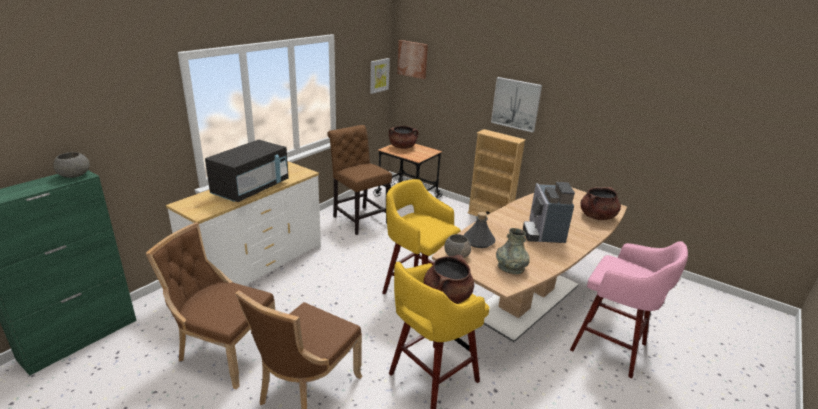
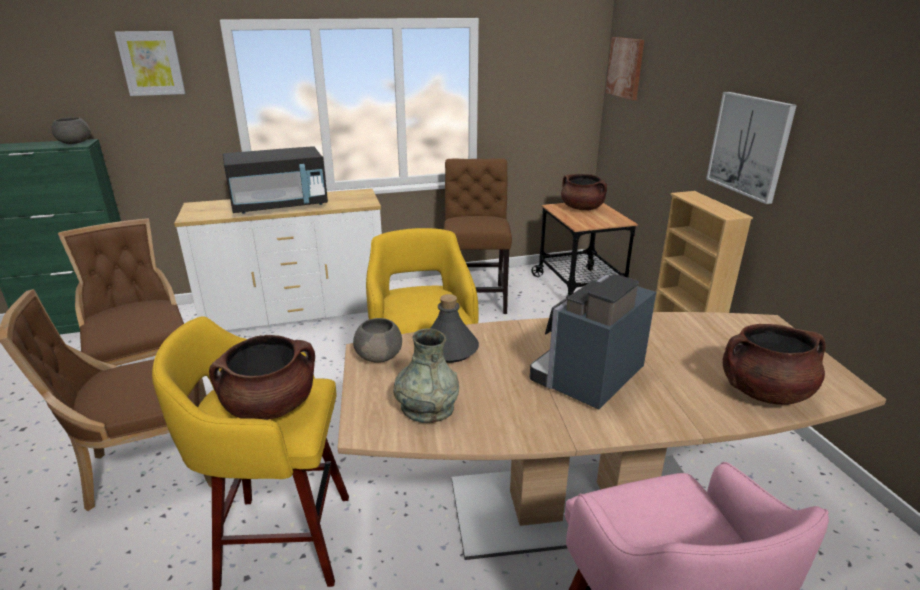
camera: 40 degrees right, 0 degrees up
(379, 75) = (571, 93): picture -> picture (151, 63)

